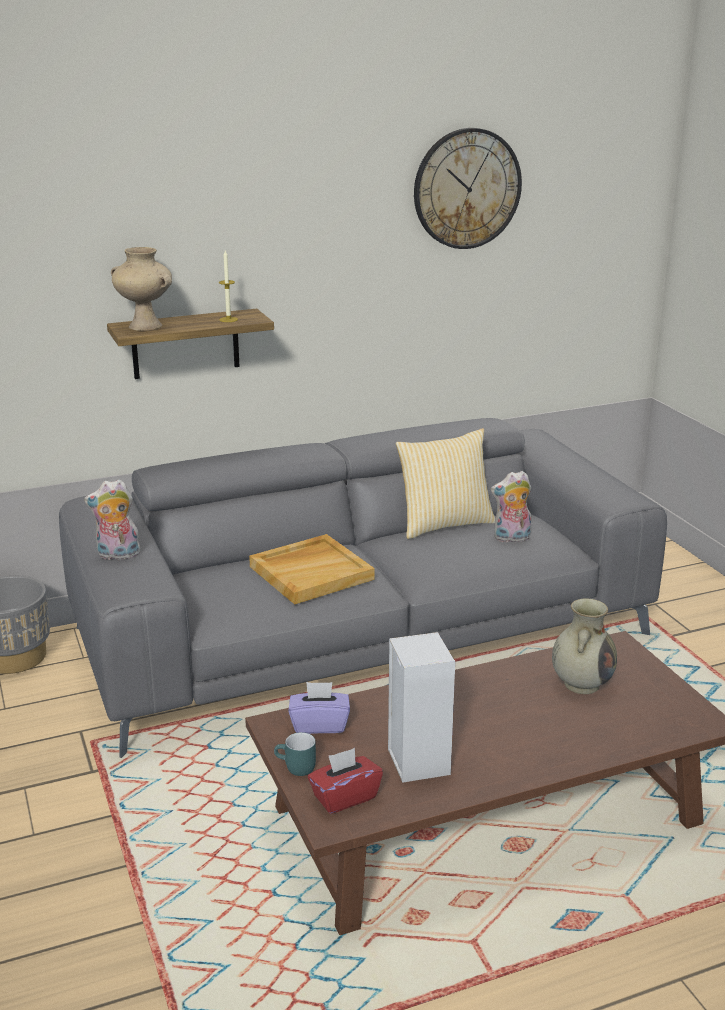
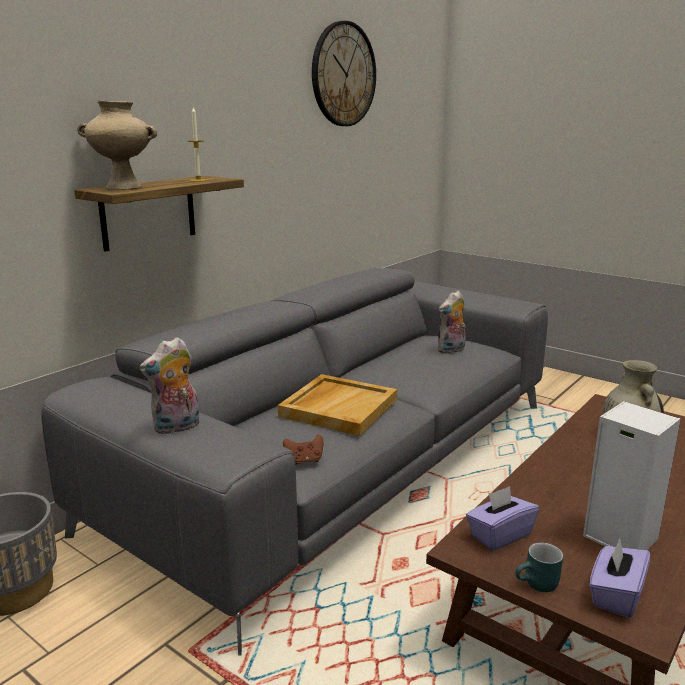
camera: 30 degrees left, 5 degrees down
(225, 613) = (304, 460): none -> brown game controller
(344, 797) = (615, 595): red tissue box -> purple tissue box
(444, 524) = (389, 351): pillow -> none

